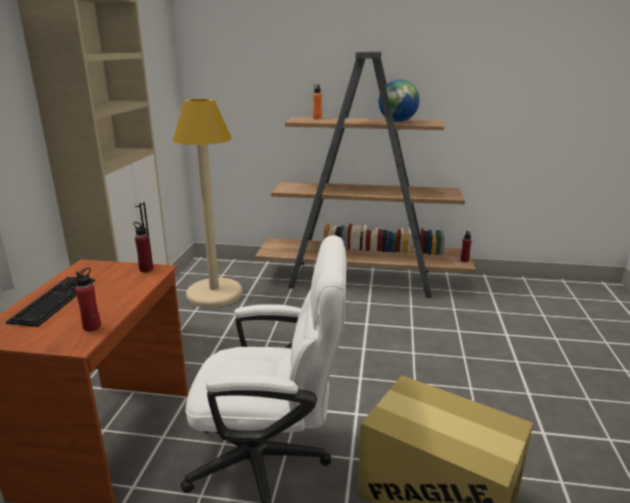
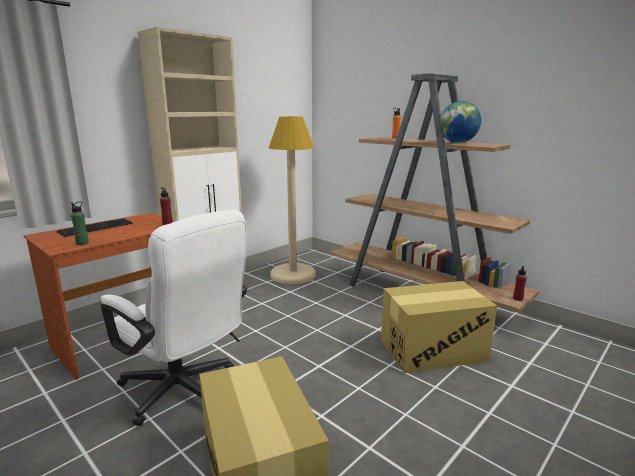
camera: 35 degrees right, 5 degrees down
(92, 326) = (82, 243): red bottle -> green bottle
(428, 327) = (433, 350): none -> cardboard box

